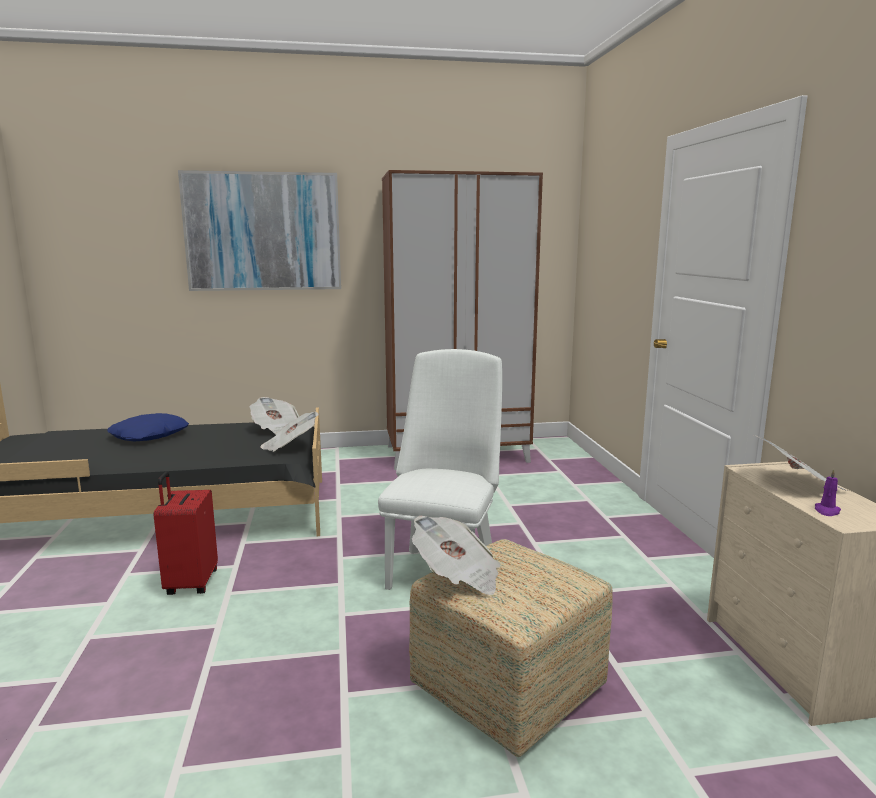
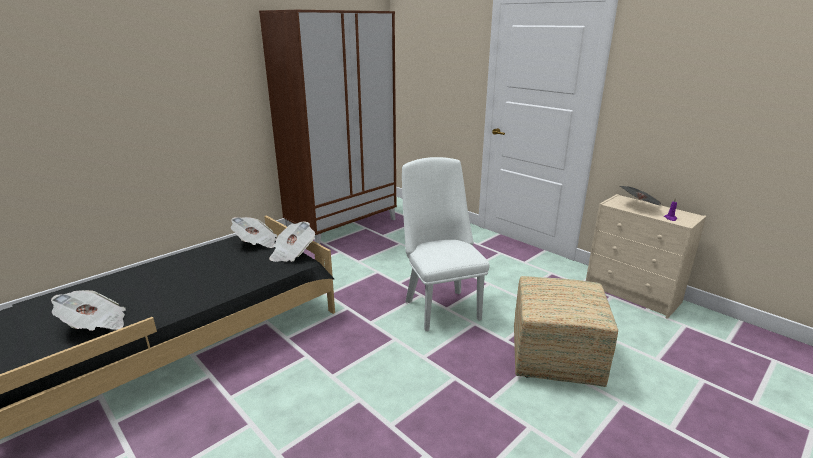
camera: 35 degrees left, 10 degrees up
(149, 435) = (147, 277): blue pillow -> none
(190, 583) = (294, 382): red suitcase -> none
(263, 232) = (160, 64): picture -> none
(457, 576) = (545, 306): newspaper -> newspaper (95, 324)

